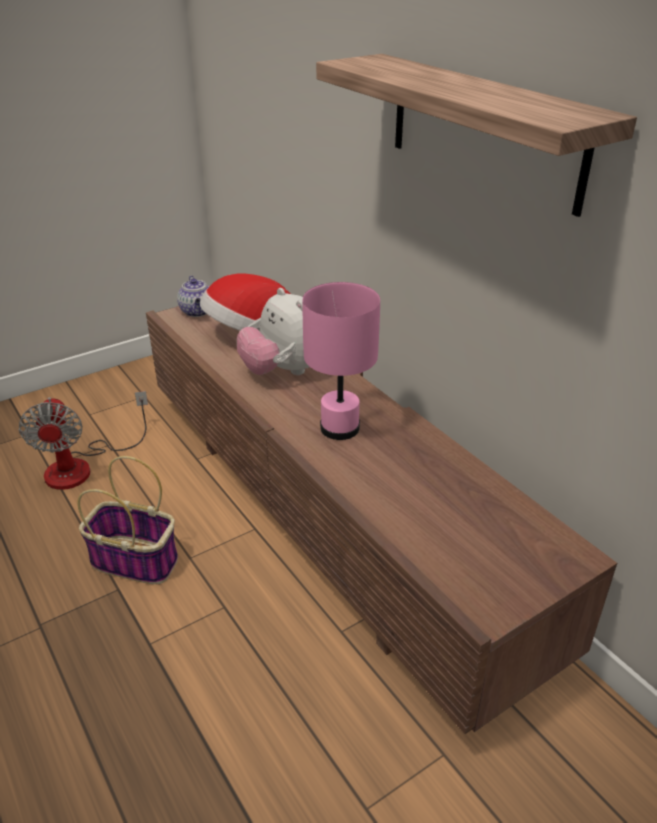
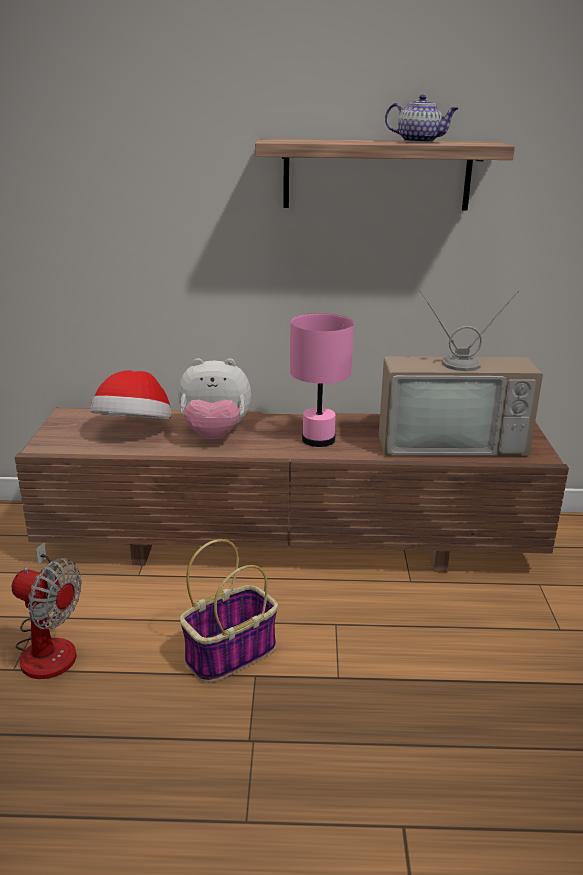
camera: 55 degrees left, 10 degrees down
(198, 312) = (58, 437): teapot -> teapot (420, 141)
(445, 517) = (451, 441): none -> television

